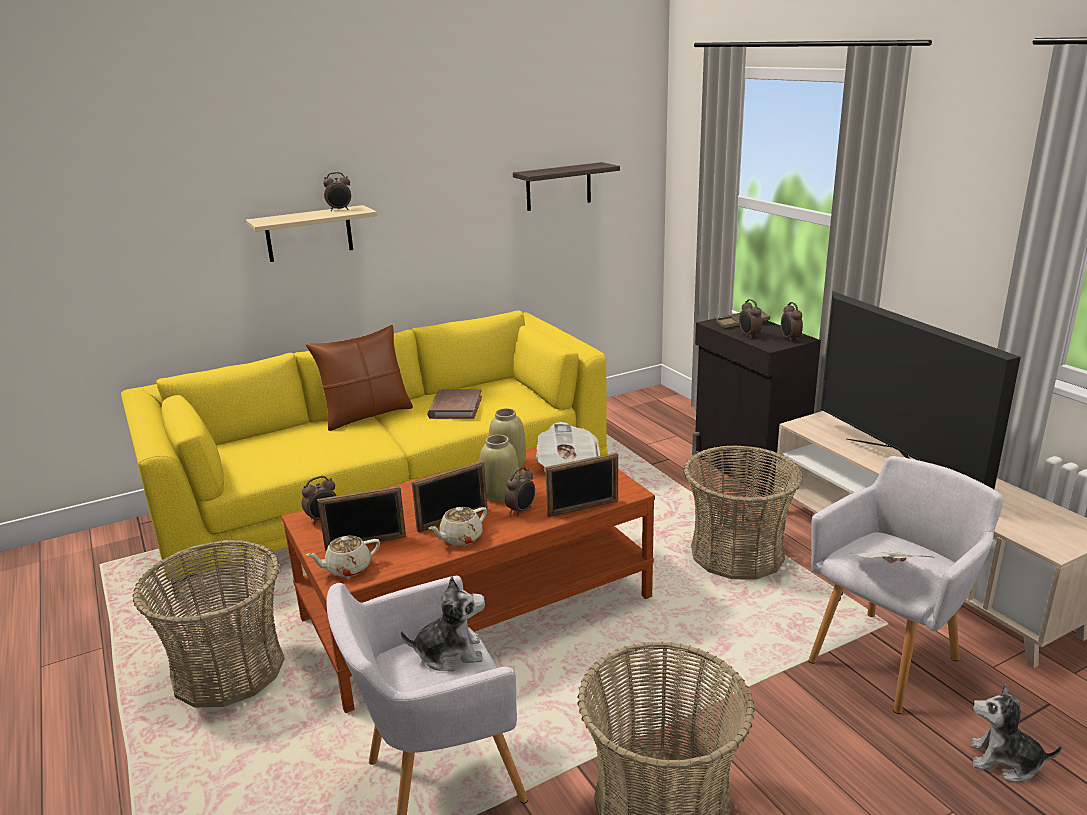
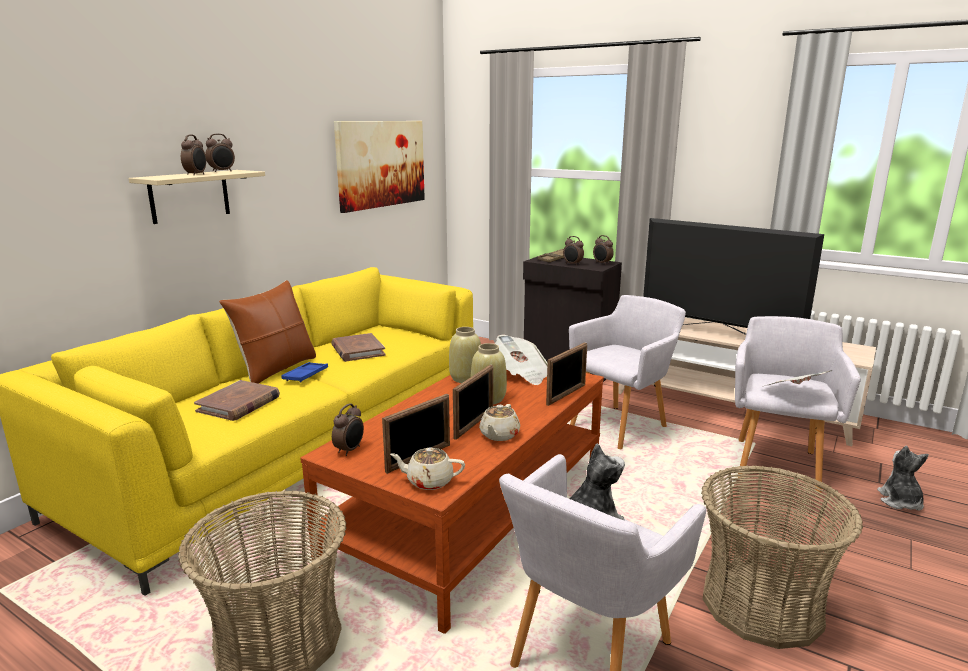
camera: 30 degrees left, 5 degrees down
(298, 448) = (239, 404): none -> brown book
(347, 568) = (429, 481): beige teapot -> beige teapot turned 60 degrees clockwise
(381, 428) = (305, 375): none -> blue tray
(521, 510) = (521, 406): alarm clock -> alarm clock (196, 175)
(558, 186) = (381, 164): shelf -> picture
(737, 554) = (621, 425): basket -> grey armchair
(1004, 762) = (900, 501): plush toy -> plush toy turned 105 degrees clockwise

